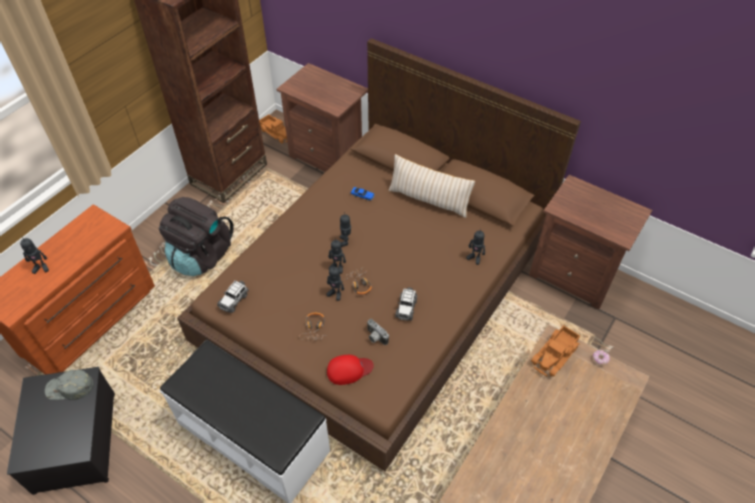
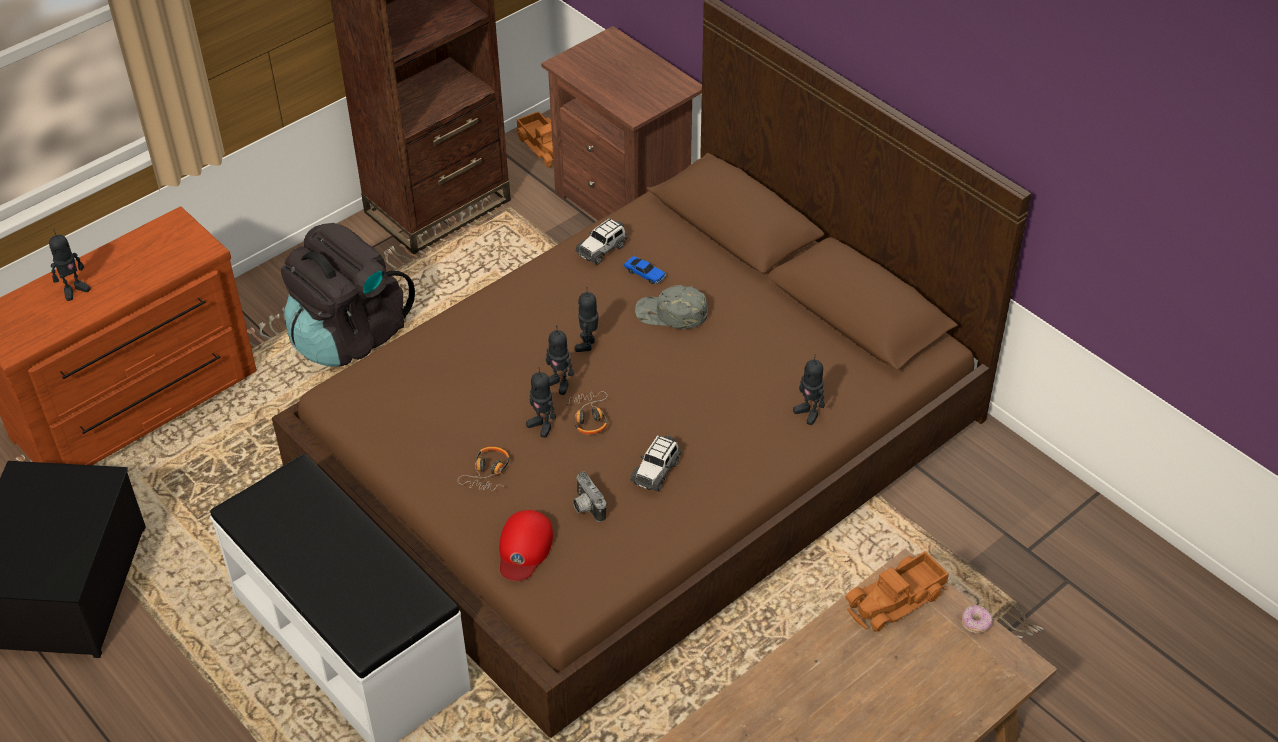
camera: 15 degrees right, 5 degrees down
(41, 267) = (74, 290): toy robot -> toy robot turned 45 degrees counterclockwise
(70, 388) = (74, 490): grey cap -> grey cap (671, 313)
(234, 300) = (369, 403): toy car -> toy car (602, 249)
(349, 370) = (524, 548): red cap -> red cap turned 105 degrees clockwise
(429, 199) = (762, 301): beige pillow -> none
(574, 275) = (1018, 493): brown nightstand -> none

